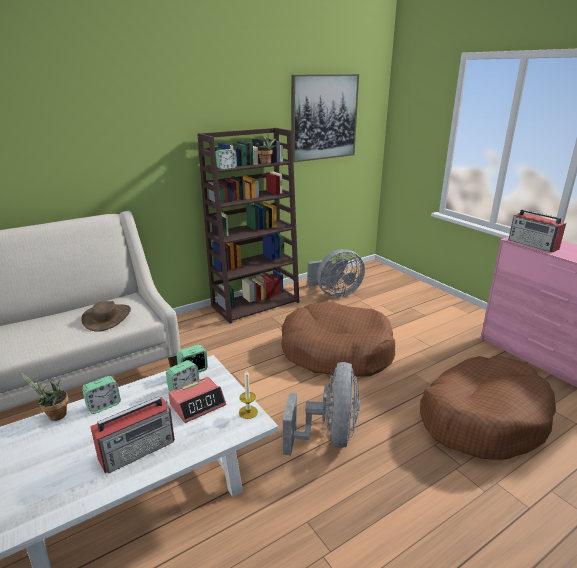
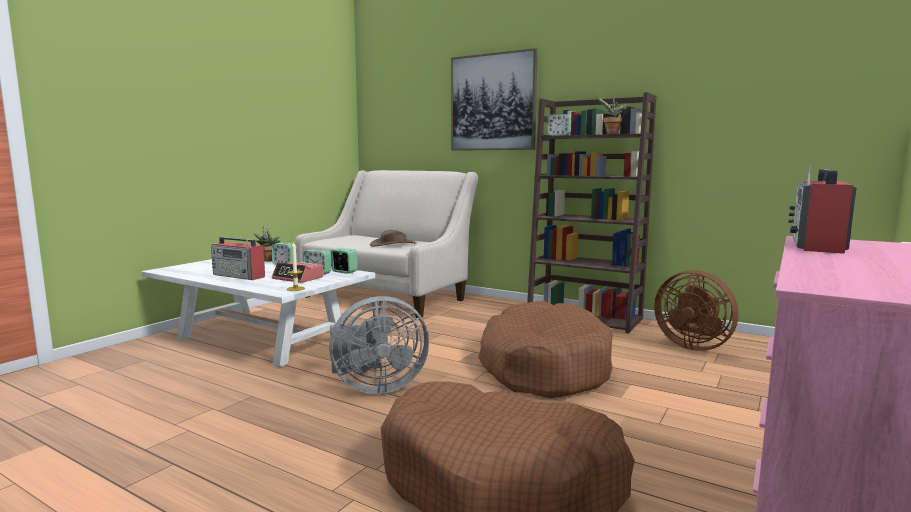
camera: 65 degrees right, 15 degrees down
(324, 117) = (748, 82): picture -> picture (493, 102)
(335, 293) = (693, 345): grey fan -> brown fan

